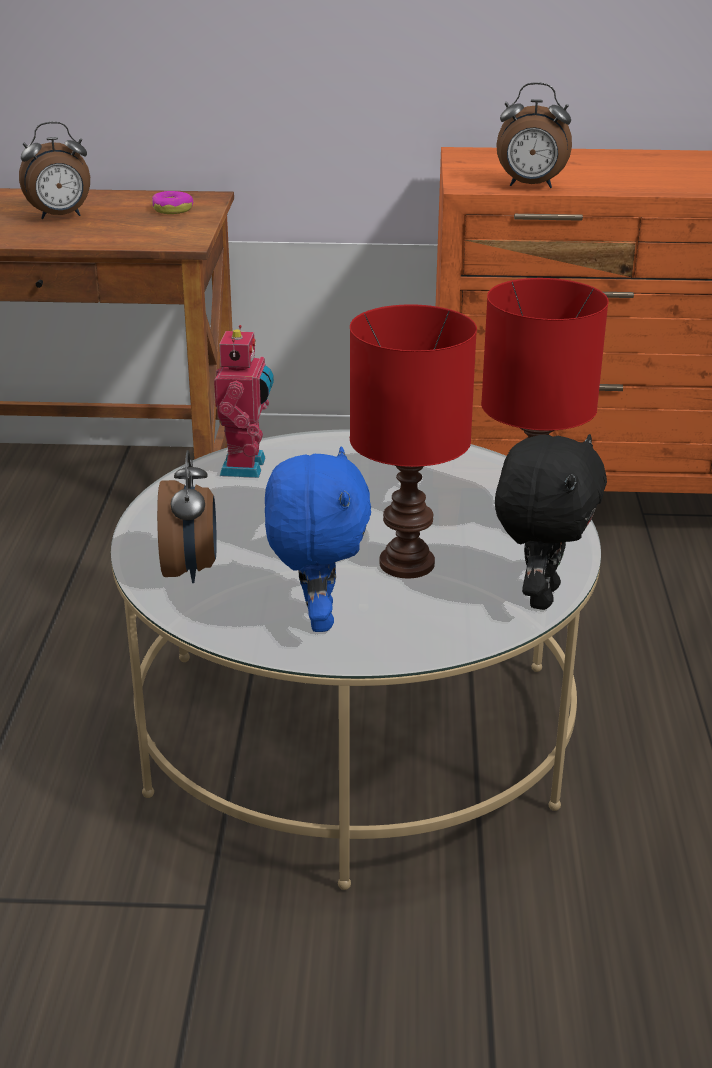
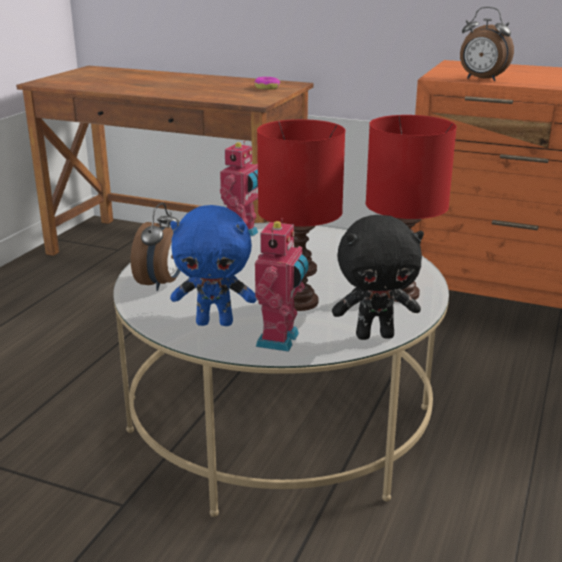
camera: 20 degrees right, 5 degrees down
(60, 217) = (199, 86): alarm clock -> none
(316, 618) = (215, 322): blue plush toy -> blue plush toy turned 75 degrees clockwise
(425, 628) = (281, 340): none -> toy robot
(540, 596) = (375, 335): black plush toy -> black plush toy turned 45 degrees clockwise

